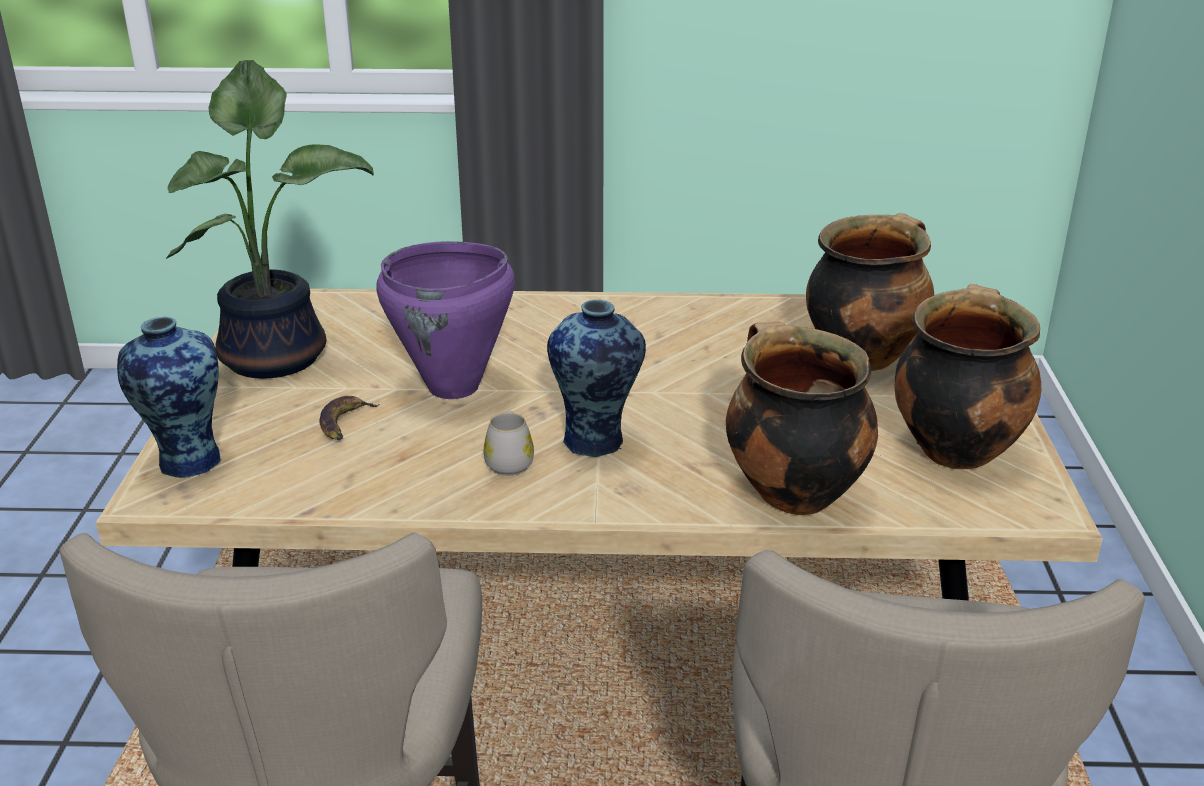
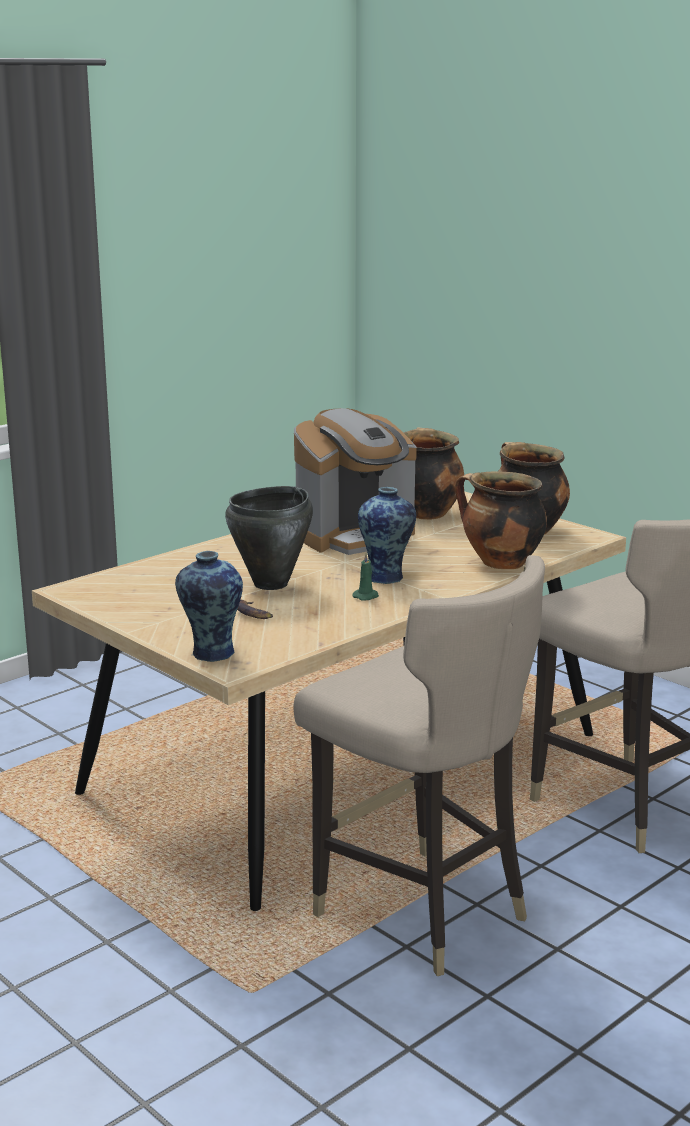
camera: 45 degrees left, 10 degrees down
(279, 354) = (141, 605): potted plant -> none
(454, 387) = (271, 584): purple cooking pot -> black cooking pot
(509, 461) = (366, 596): white mug -> green candle
(695, 356) = (356, 536): none -> coffee machine

